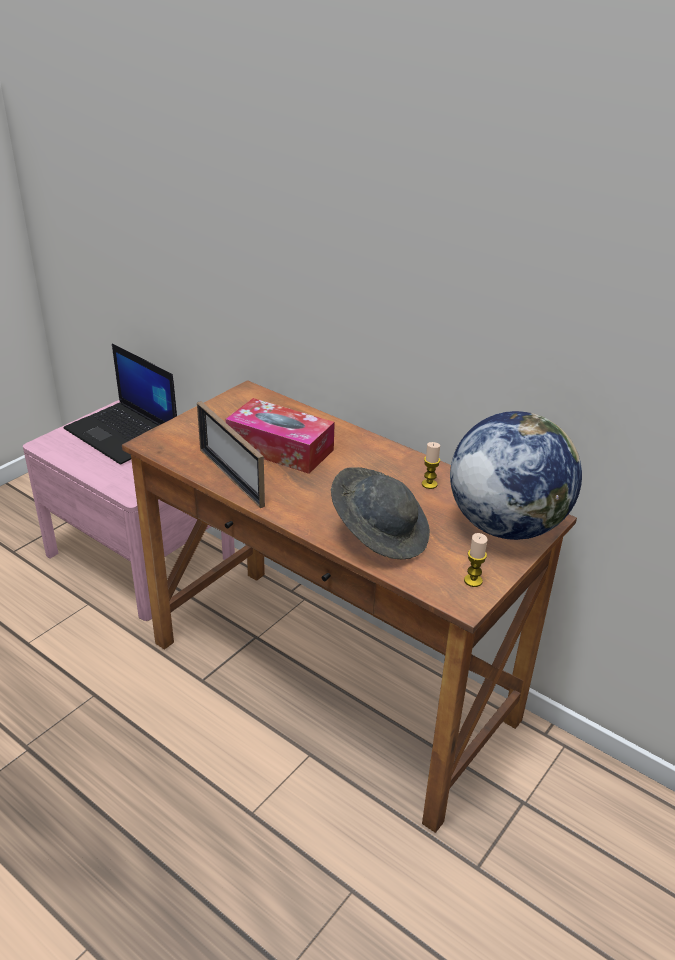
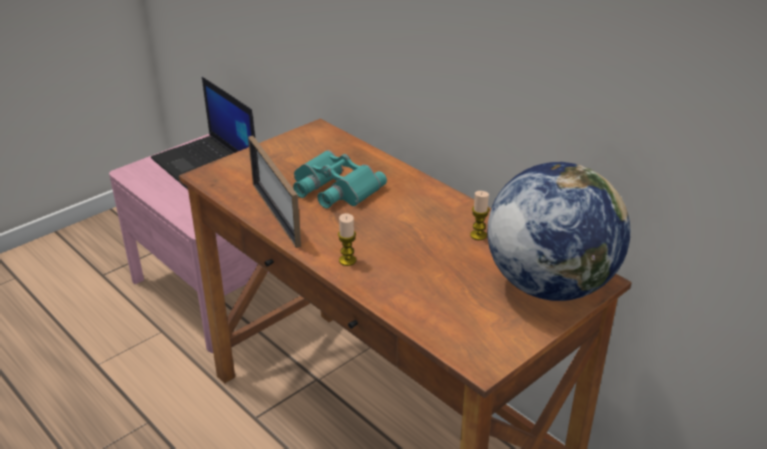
camera: 10 degrees right, 0 degrees up
(280, 448) = (333, 188): tissue box -> turquoise binoculars
(380, 533) = (412, 282): grey hat -> none
(473, 581) = (498, 341): candle -> candle (347, 260)

